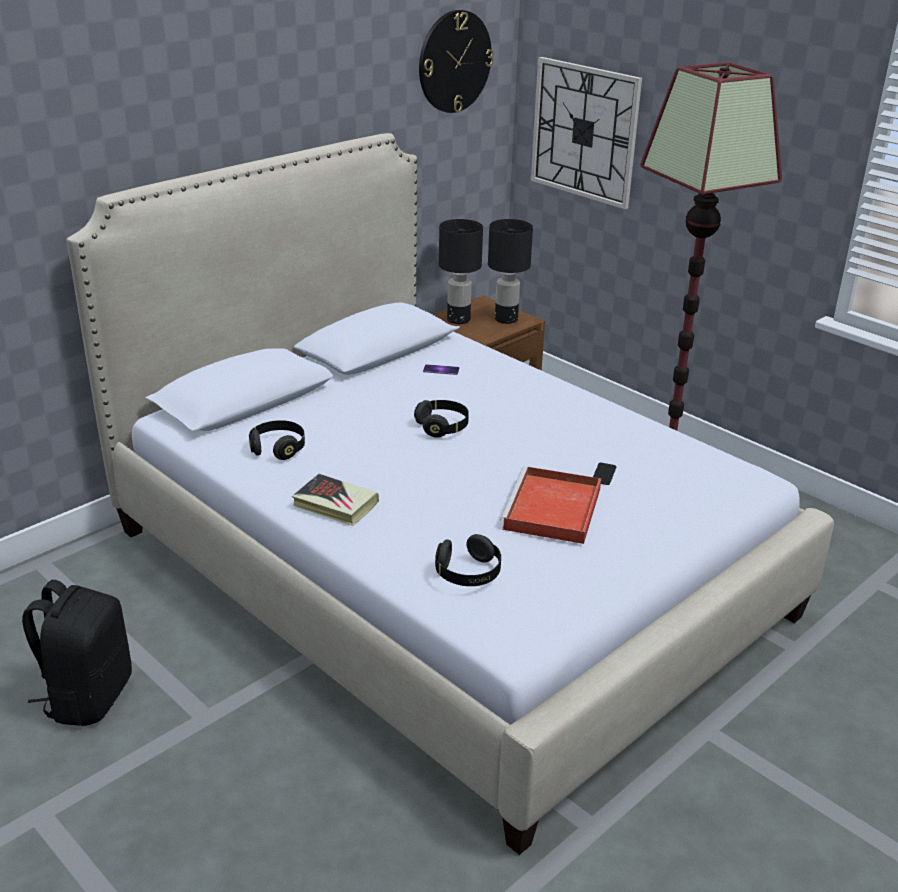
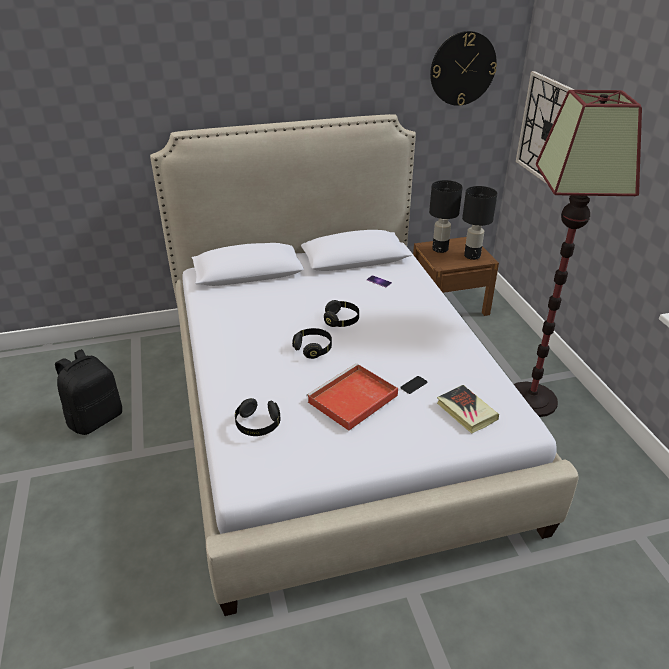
camera: 30 degrees right, 5 degrees up
(278, 449) = (235, 307): black headphones -> black headphones (313, 349)
(335, 504) = (231, 352): book -> book (466, 412)

